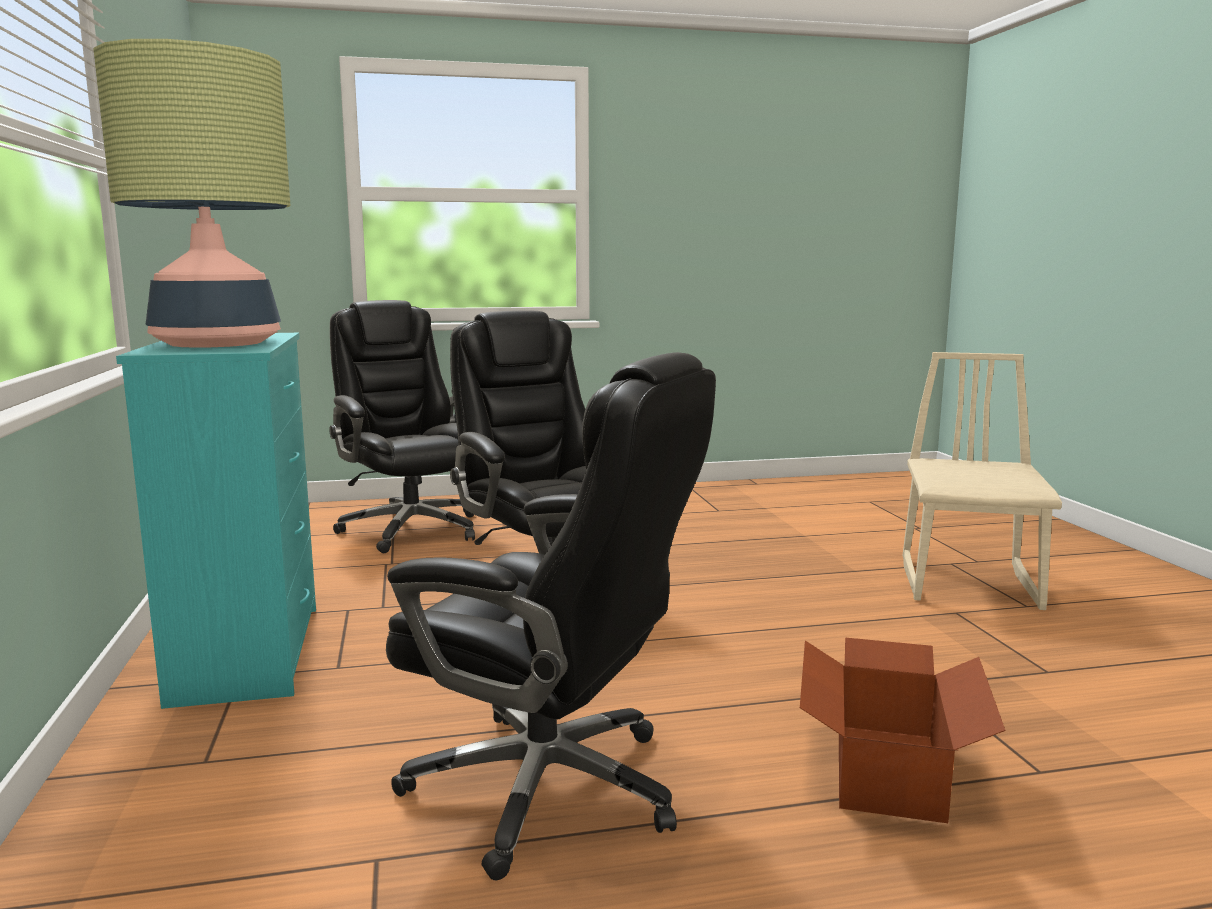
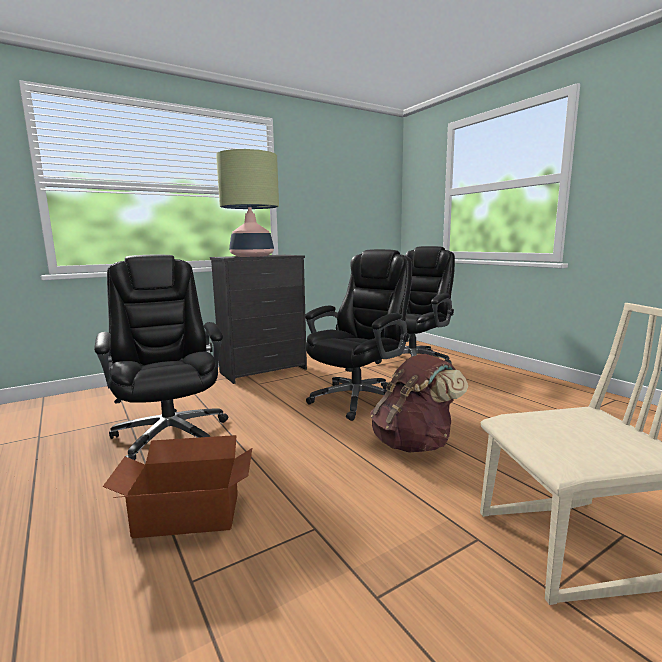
camera: 70 degrees right, 0 degrees up
(250, 652) = (264, 371): turquoise dresser -> black dresser
(552, 788) = (170, 434): black office chair -> black office chair turned 150 degrees clockwise
(740, 594) = (414, 444): none -> brown backpack

